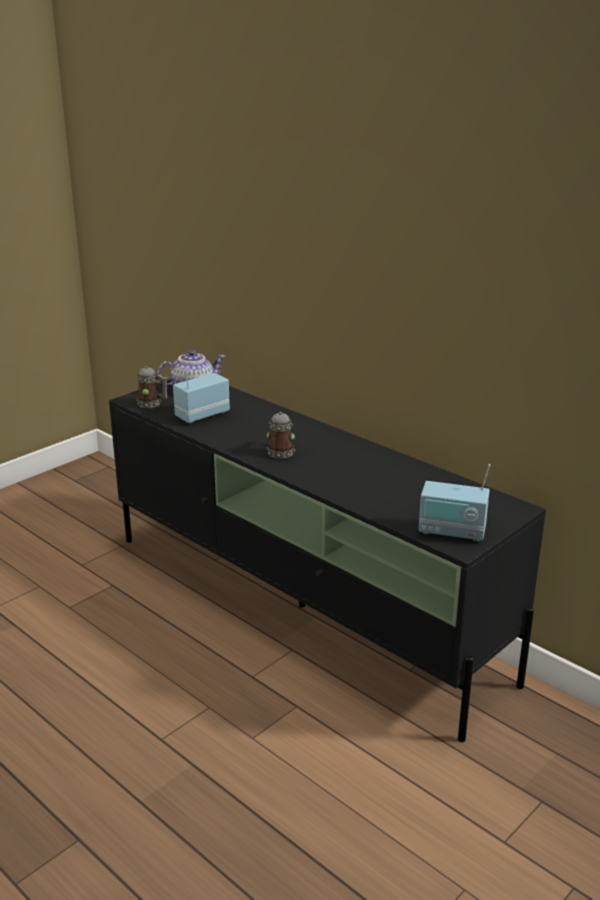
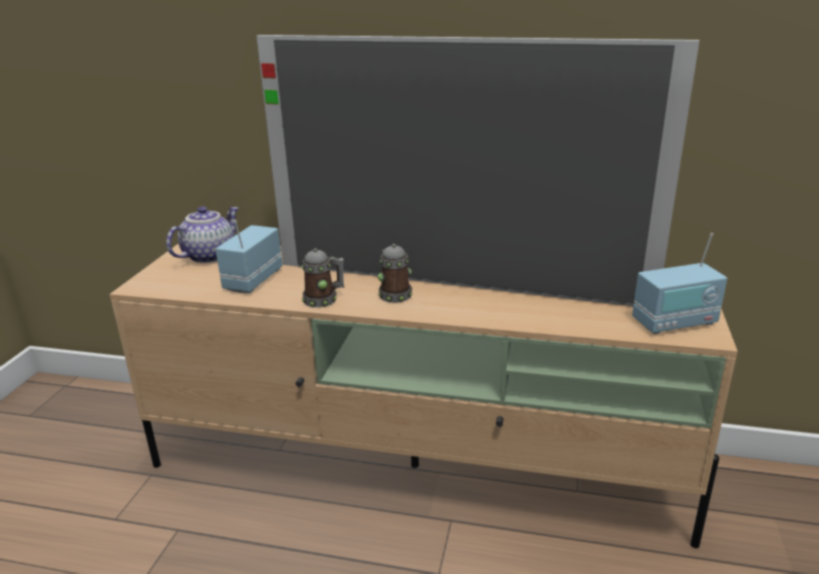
camera: 30 degrees left, 0 degrees up
(152, 404) = (175, 283): mug -> mug (324, 299)
(303, 607) = (418, 466): black tv stand -> beige tv stand
(333, 457) = (455, 284): none -> television

